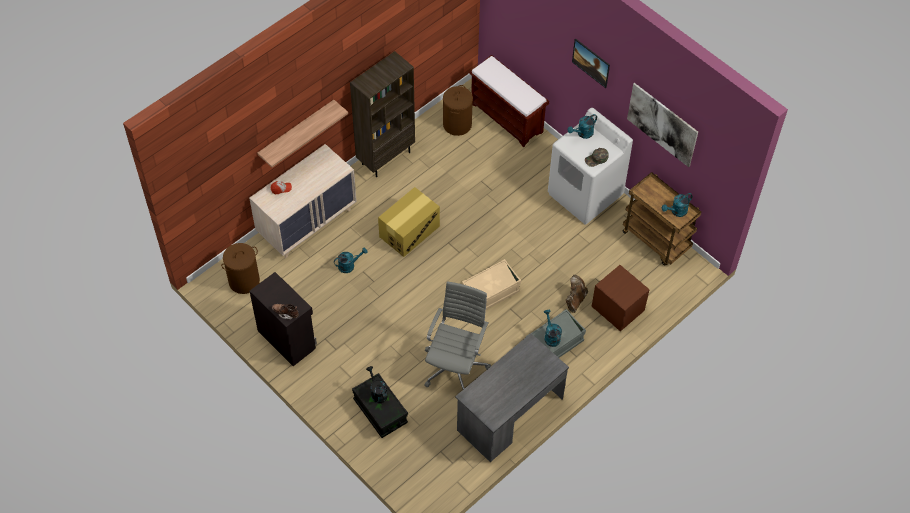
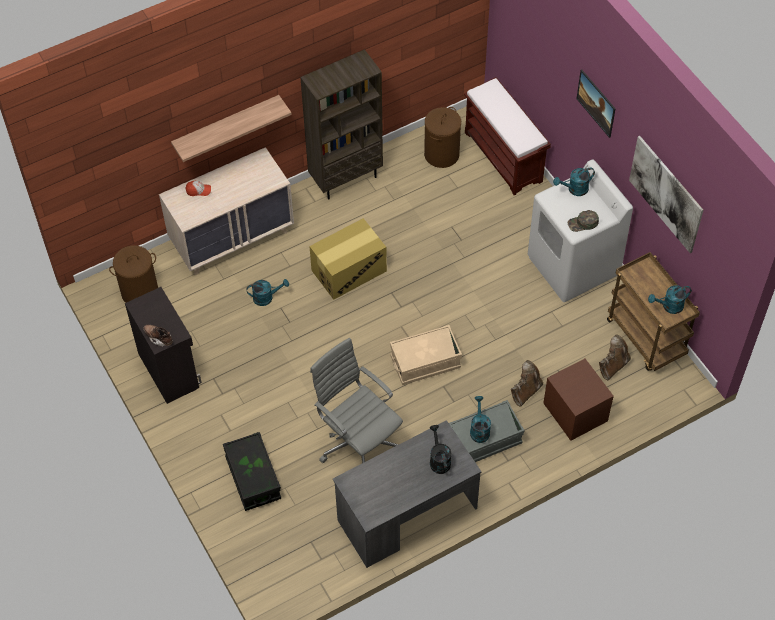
camera: 15 degrees right, 0 degrees up
(377, 392) = (251, 455): black watering can -> black watering can (438, 459)
(456, 365) = (358, 442): grey office chair -> grey office chair turned 75 degrees counterclockwise
(636, 266) = (613, 365): none -> brown boot

